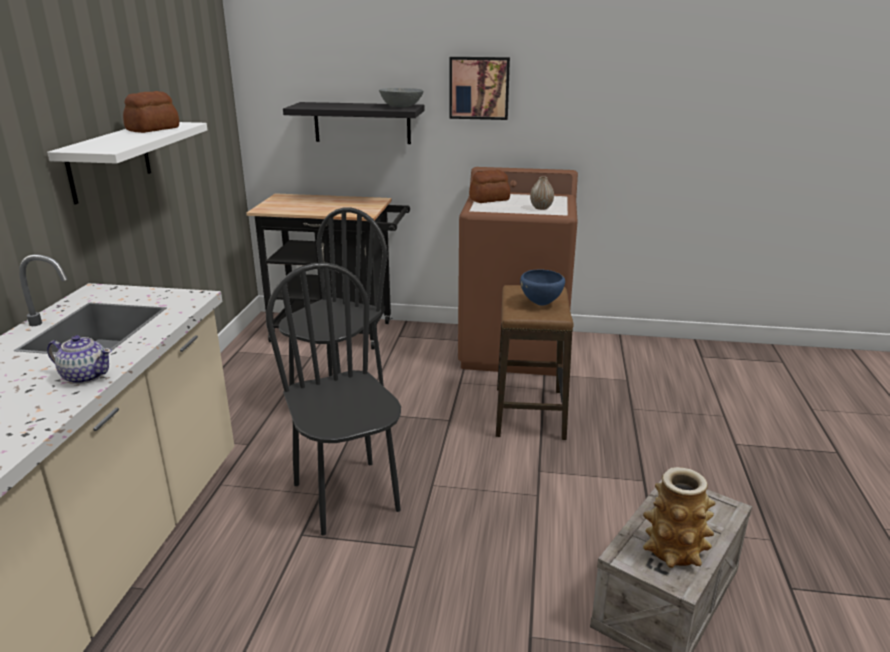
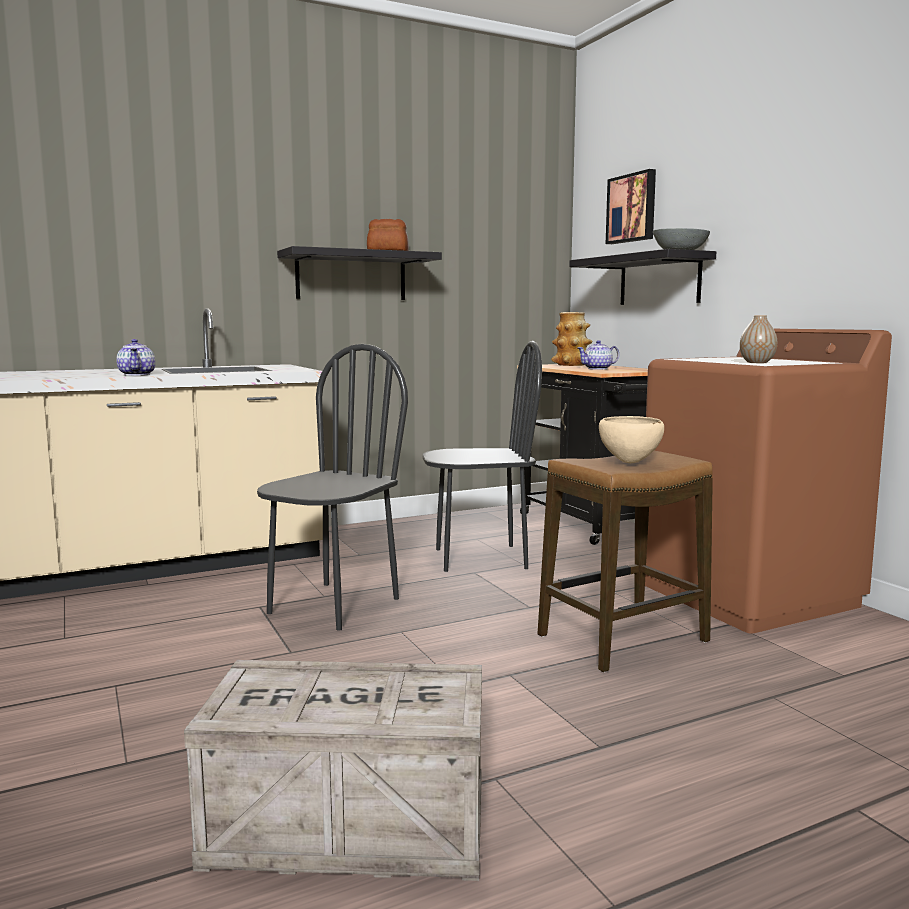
camera: 55 degrees right, 15 degrees down
(109, 161) = (351, 276): white shelf -> black shelf
(337, 207) = (598, 368): none -> teapot
(479, 88) = (774, 221): picture -> picture (632, 208)
(490, 199) = (724, 358): bread -> none
(541, 304) = (630, 462): blue bowl -> beige bowl
(674, 549) = (296, 697): vase -> vase (571, 365)

